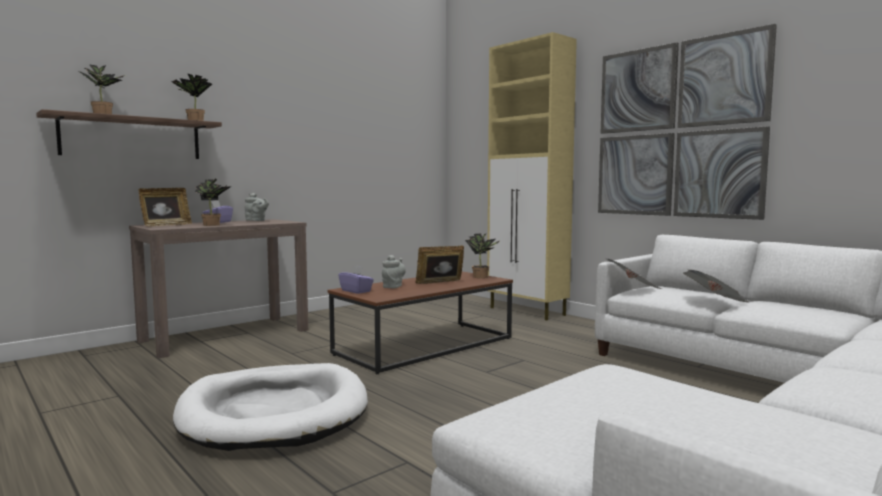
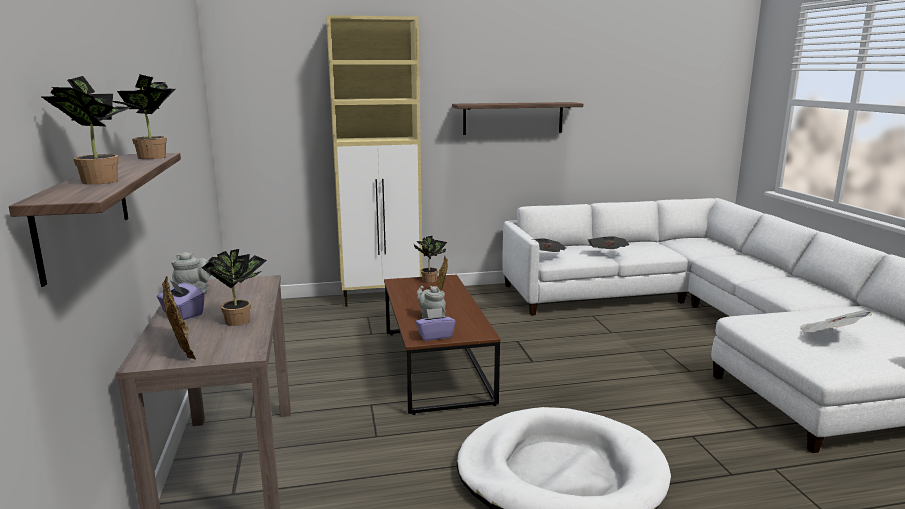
camera: 60 degrees left, 10 degrees up
(624, 412) = (829, 337): none -> newspaper
(677, 130) = (513, 118): picture -> shelf

